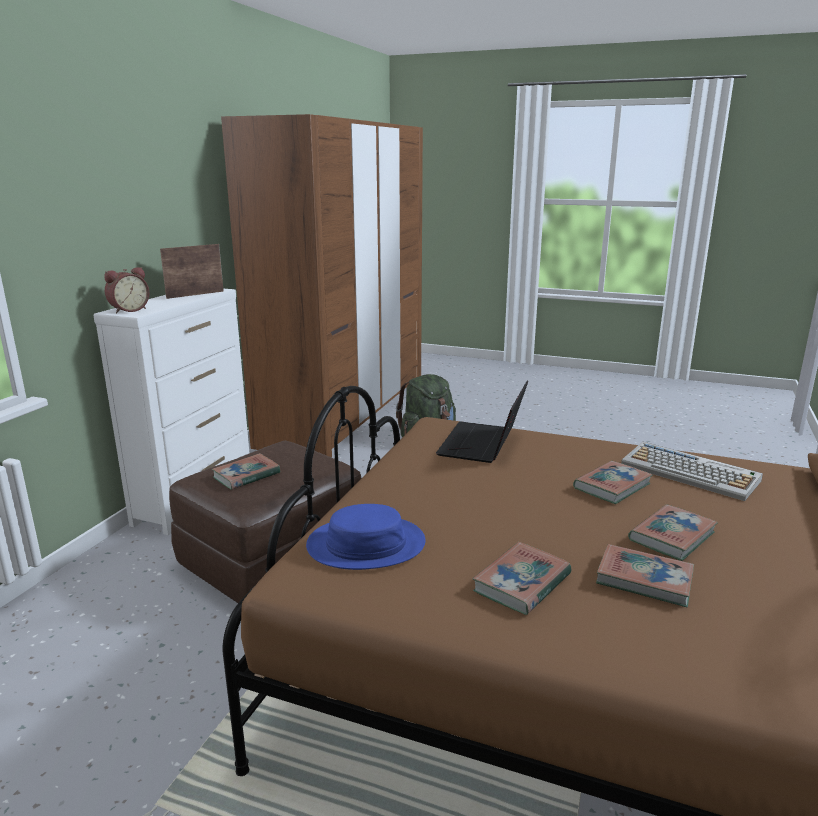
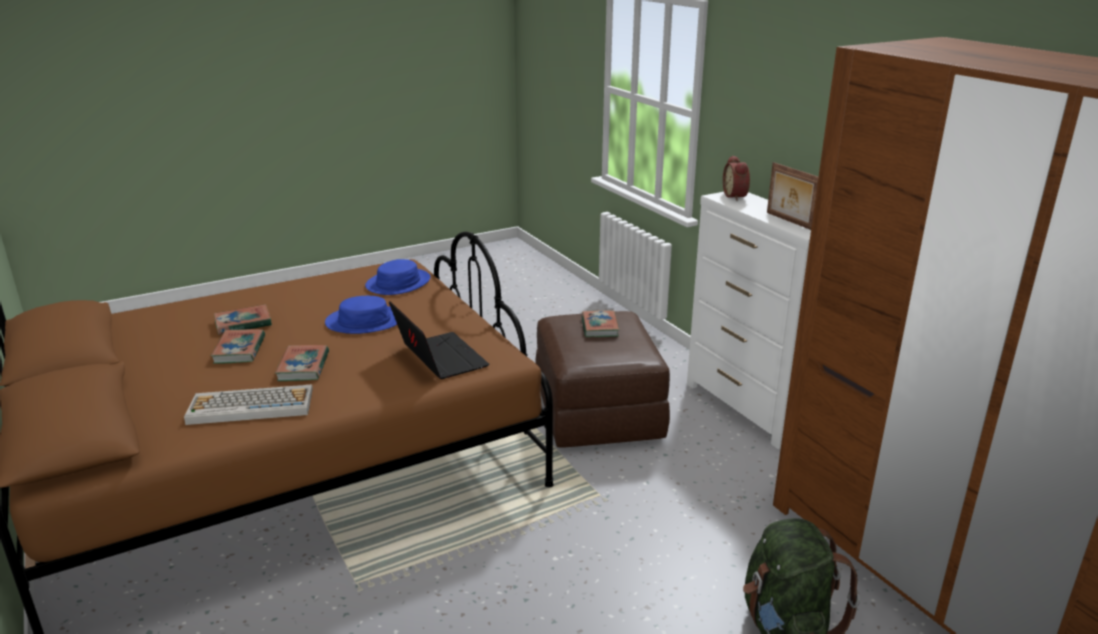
camera: 130 degrees right, 5 degrees up
(195, 294) = (789, 221): picture frame -> picture frame turned 150 degrees clockwise
(490, 508) = (364, 321): none -> blue hat
(522, 583) = (303, 300): book -> none

